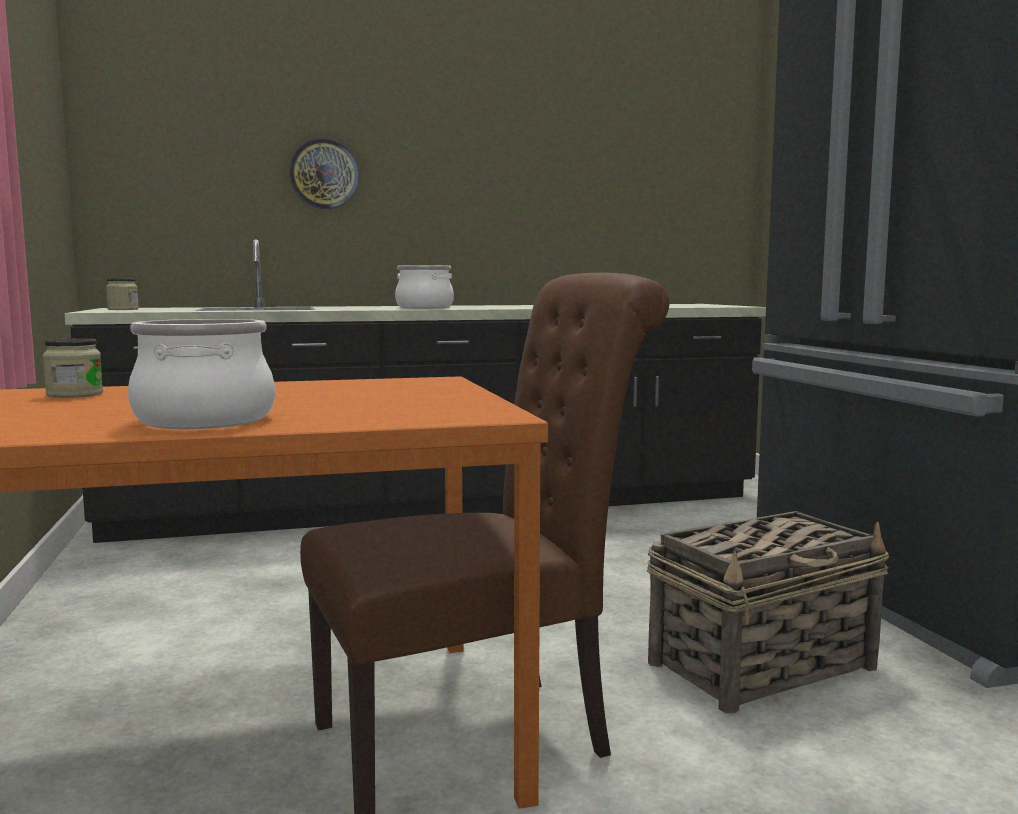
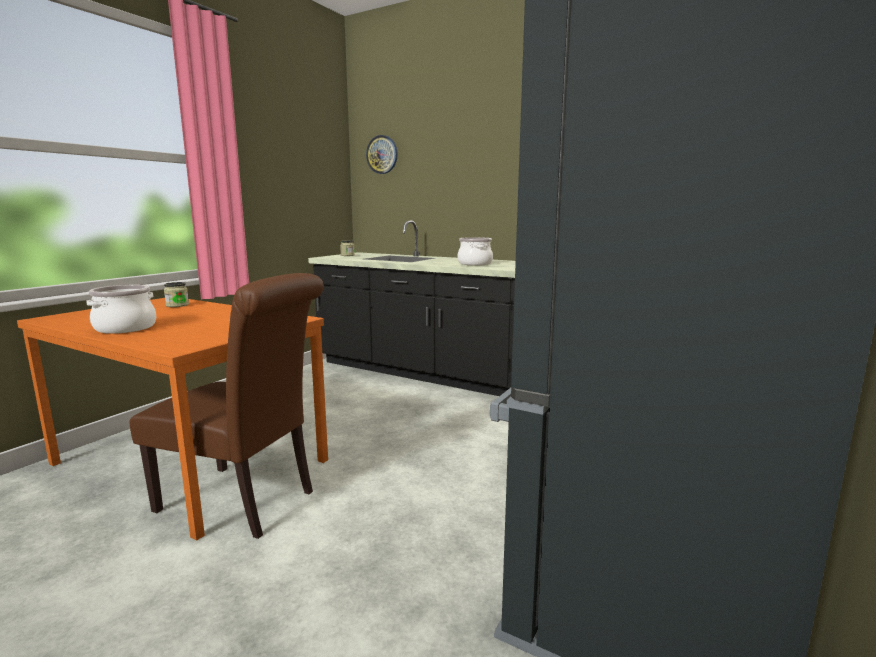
camera: 45 degrees right, 5 degrees up
(324, 174) = (455, 180): wall clock -> wall clock (382, 154)
(764, 665) = (416, 541): basket -> none

